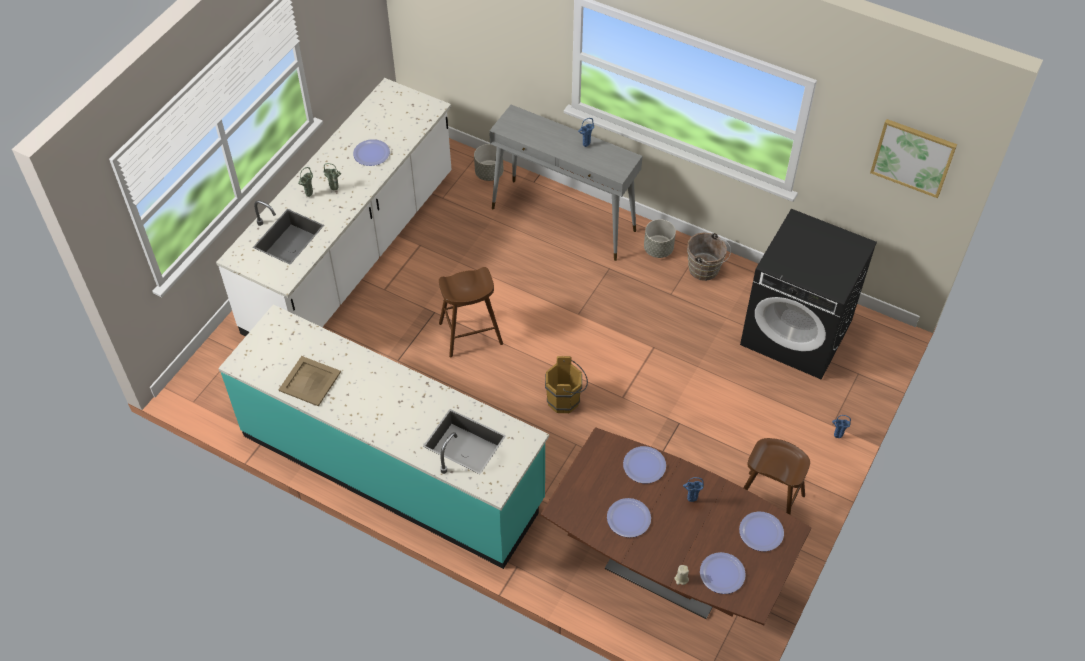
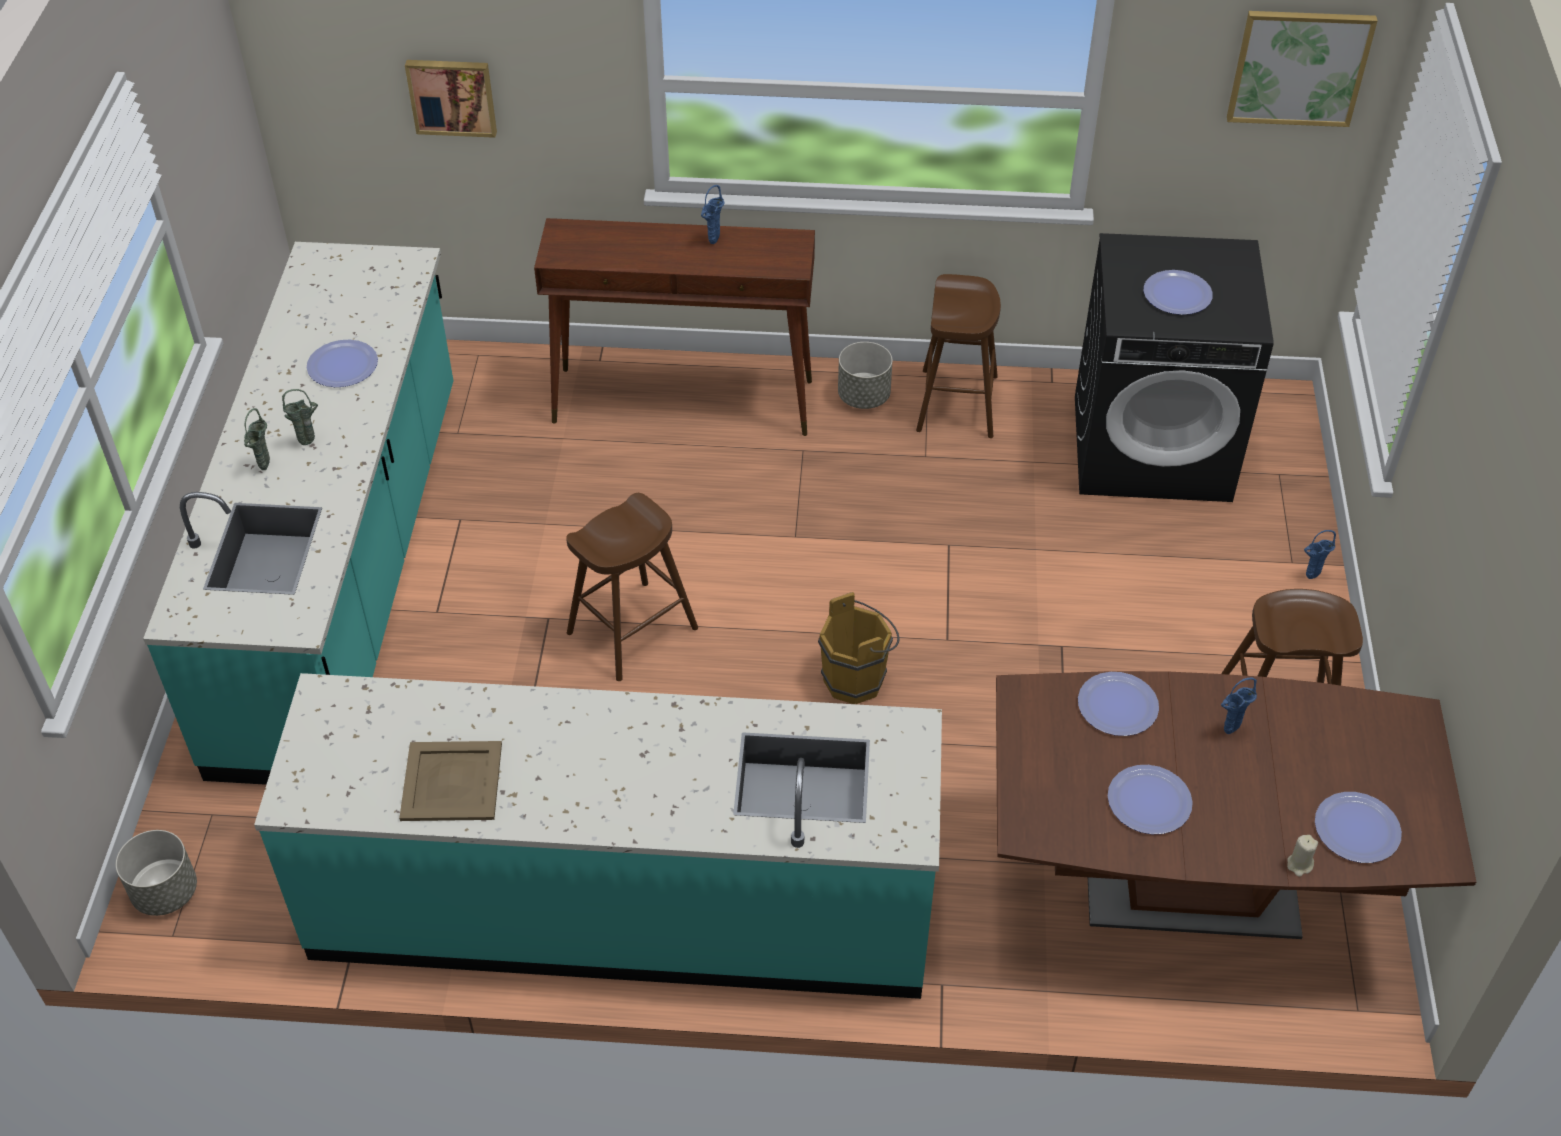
camera: 25 degrees left, 5 degrees down
(352, 253) = (344, 572): white counter -> turquoise counter
(478, 28) = (452, 96): none -> picture
(489, 173) = (515, 370): grey planter -> grey planter (165, 892)
(564, 219) = (684, 401): grey console table -> brown console table
(706, 270) = (957, 403): brown bucket -> brown stool
(761, 532) = (1370, 737): plate -> plate (1177, 294)

